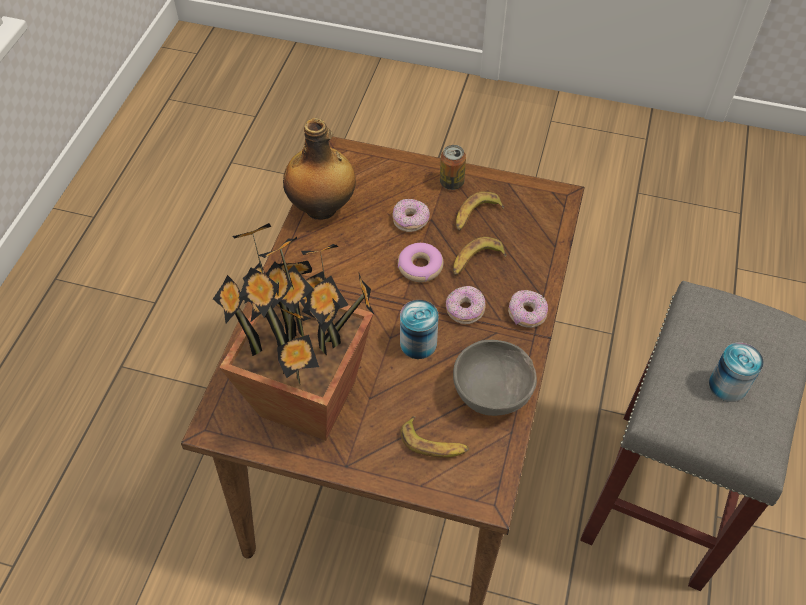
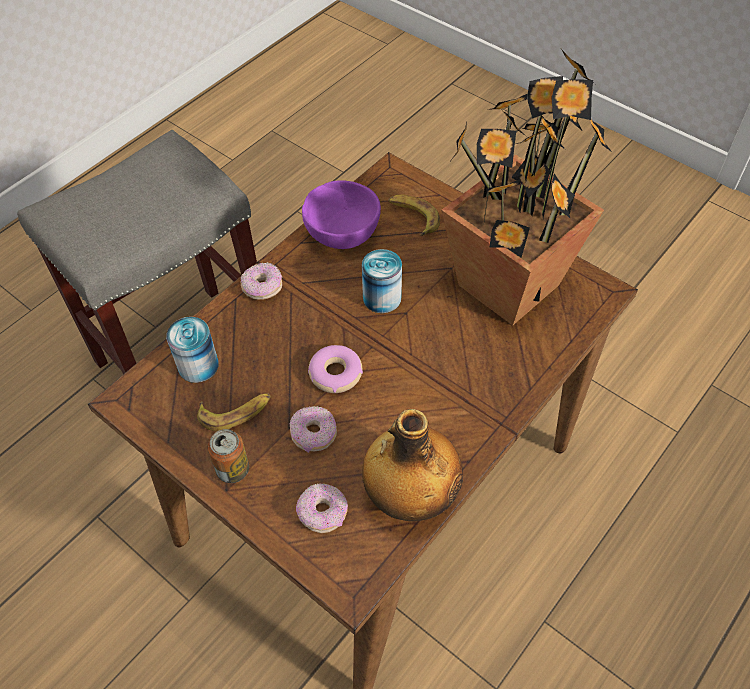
camera: 155 degrees left, 0 degrees up
(464, 310) = (319, 312): donut -> donut (323, 513)
(476, 261) = (273, 358): banana -> none
(492, 395) = (342, 234): grey bowl -> purple bowl
(728, 385) = (142, 190): can -> can (198, 365)

